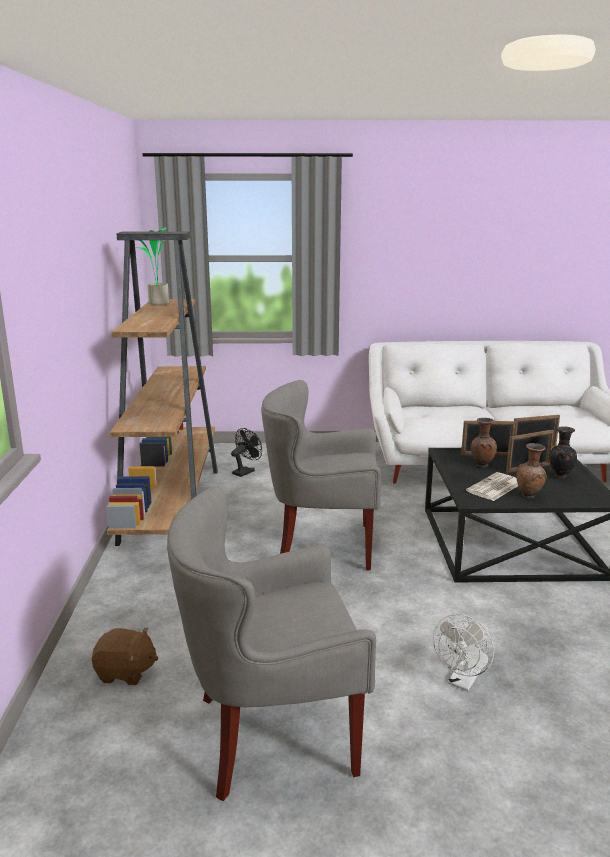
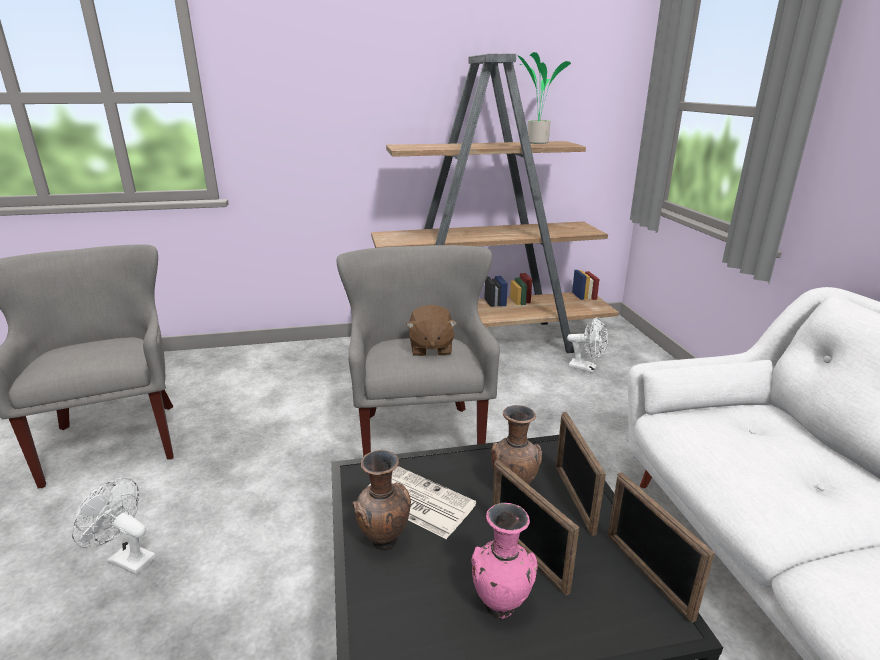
camera: 80 degrees right, 5 degrees up
(125, 672) = (216, 372): brown plush toy -> brown plush toy (430, 348)
(246, 471) = (586, 368): black fan -> white fan
(559, 476) = (501, 605): black vase -> pink vase

